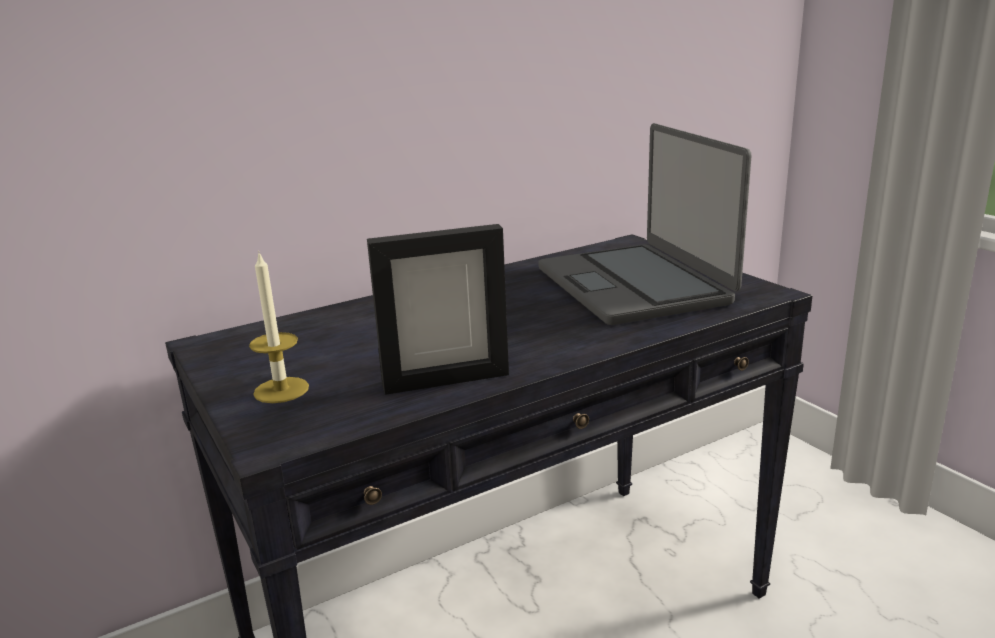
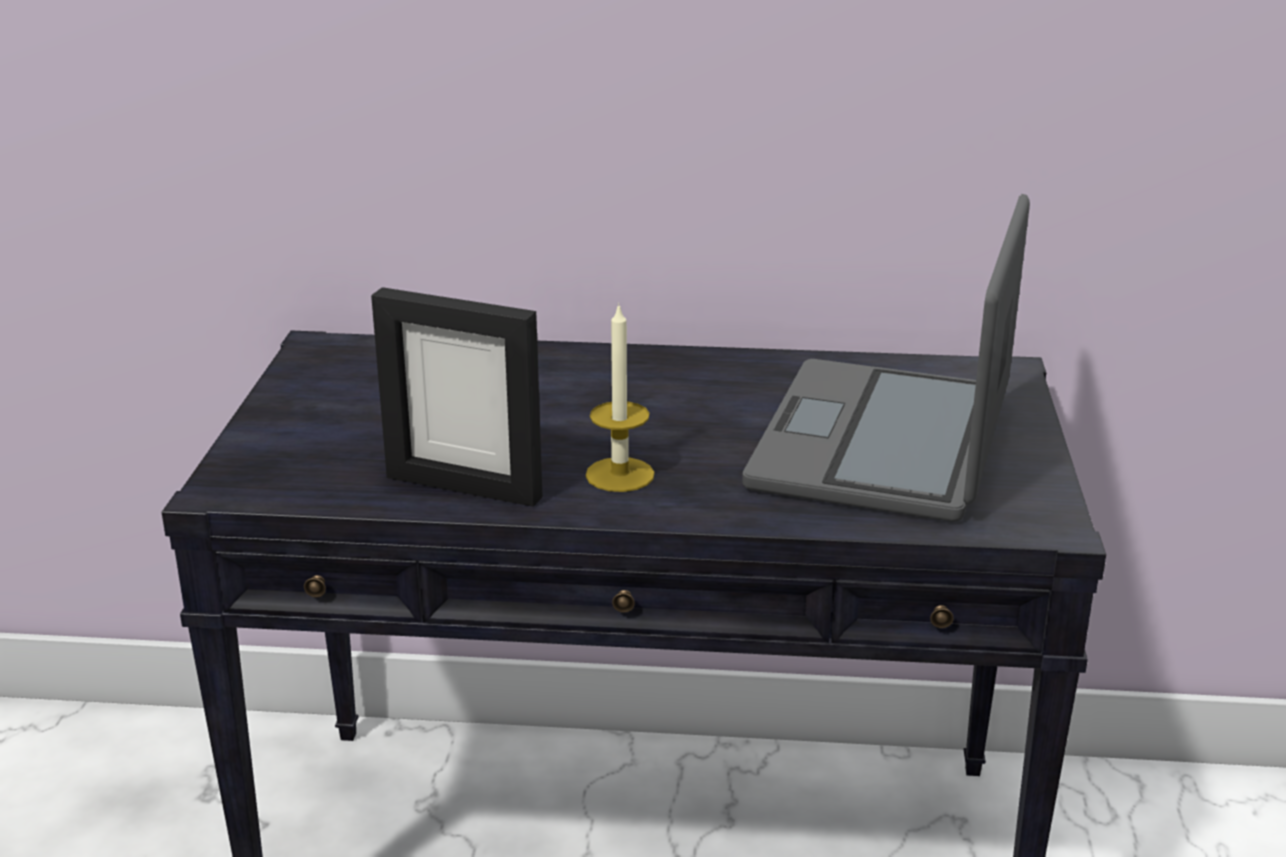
camera: 35 degrees right, 5 degrees up
(281, 390) = (308, 432): candle -> candle (620, 475)

